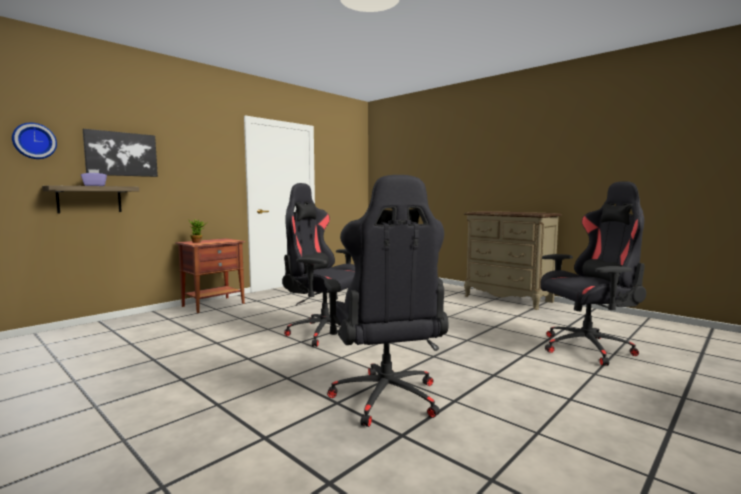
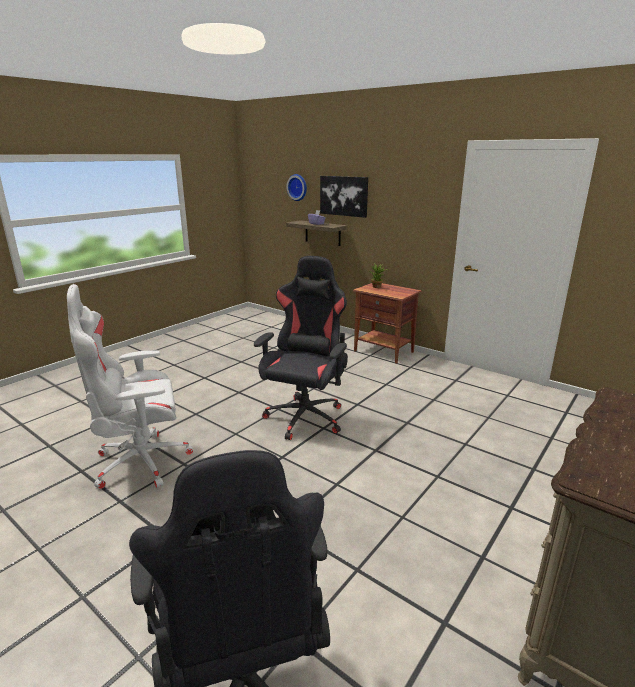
camera: 85 degrees right, 15 degrees up
(385, 397) = (143, 461): black office chair -> white office chair

